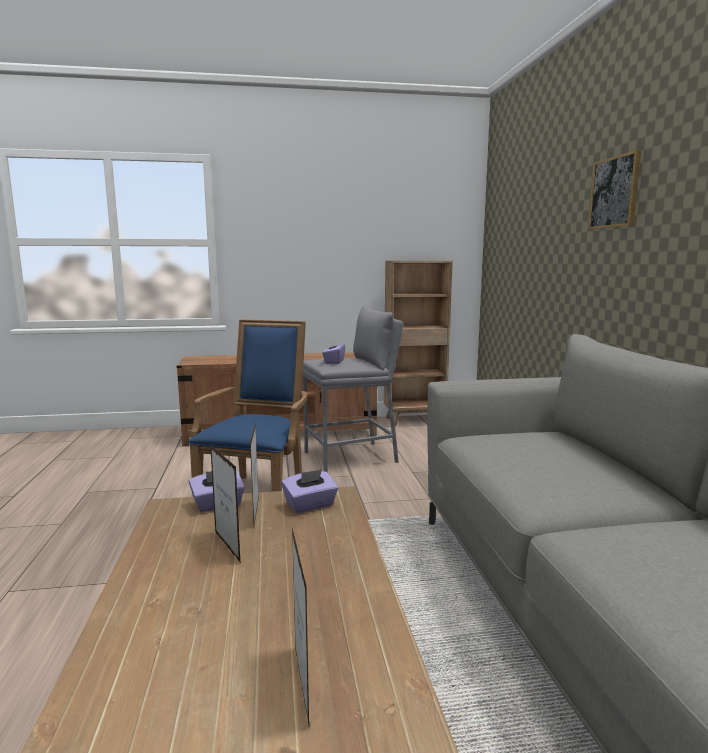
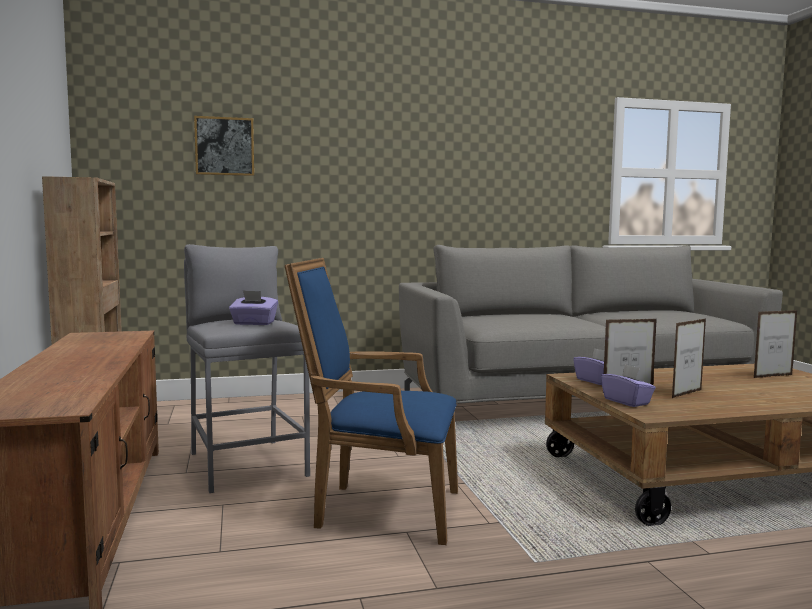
camera: 95 degrees left, 5 degrees down
(615, 192) = (368, 137): picture -> picture (224, 146)

